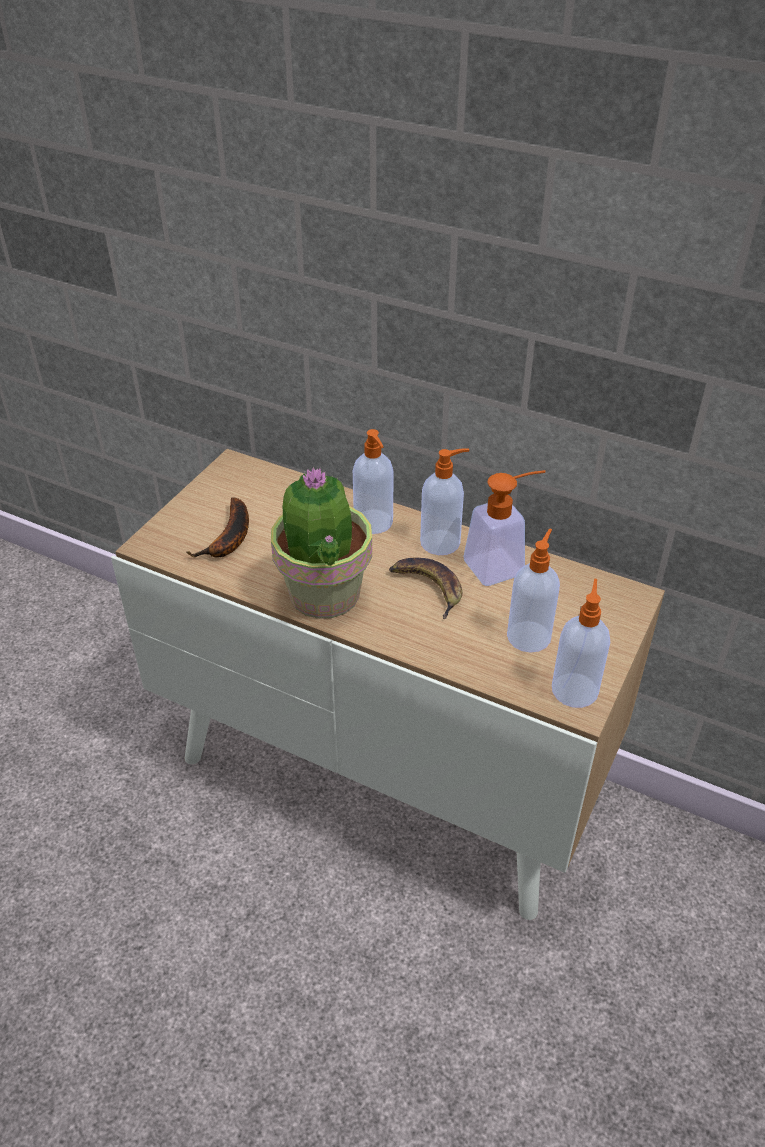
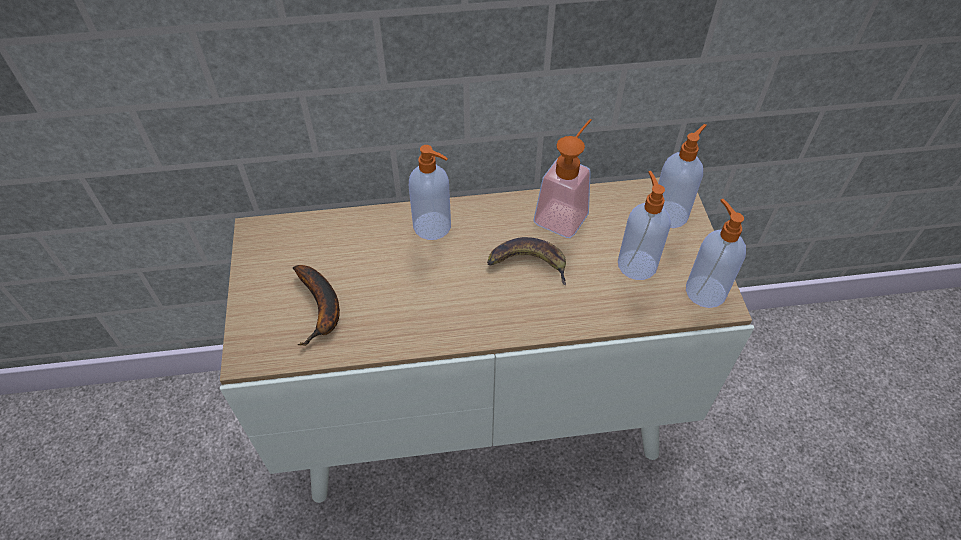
camera: 35 degrees left, 10 degrees up
(324, 595) = (452, 317): potted plant -> none
(441, 542) = (502, 216): soap dispenser -> soap dispenser (670, 213)

